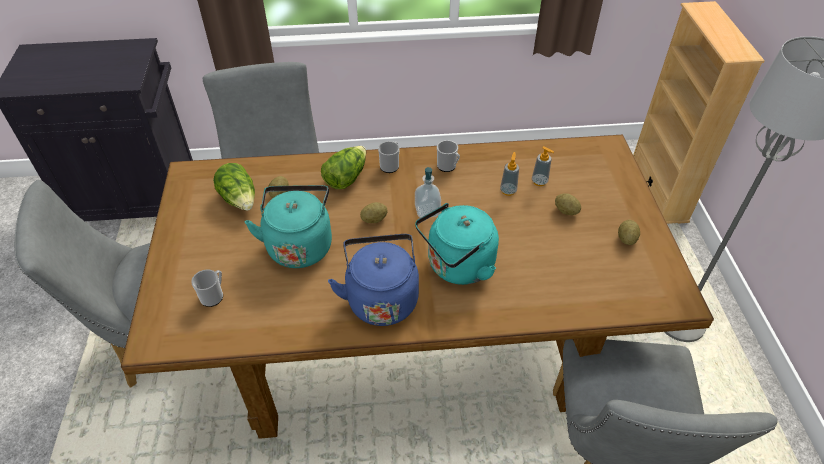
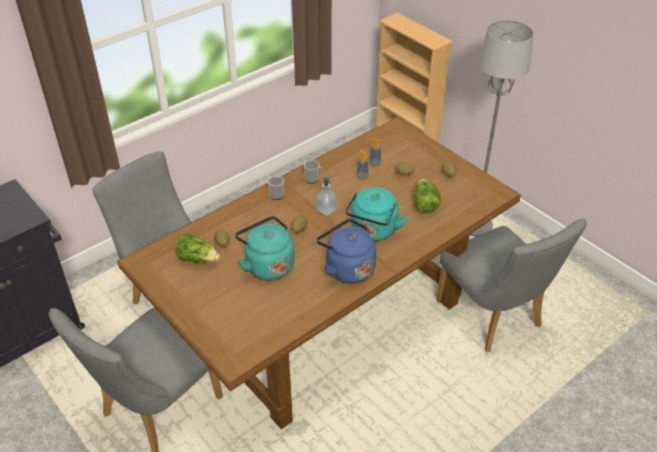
camera: 35 degrees left, 5 degrees down
(214, 296) = (245, 318): mug -> none
(346, 177) = (255, 214): lettuce -> lettuce (424, 204)

